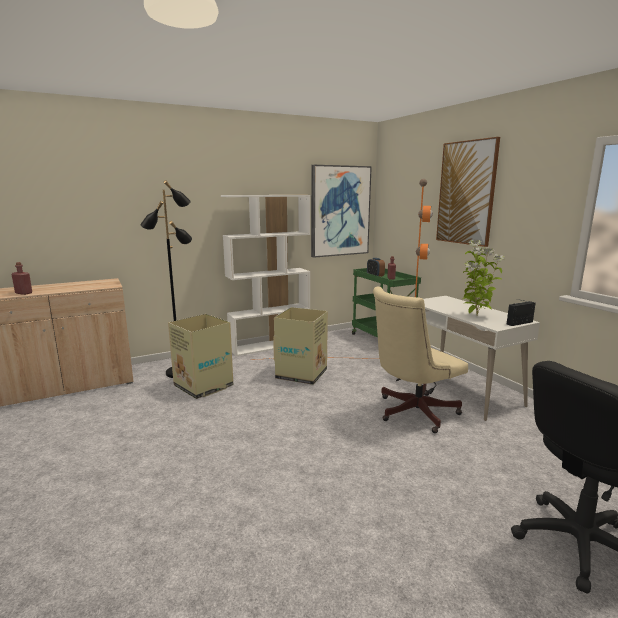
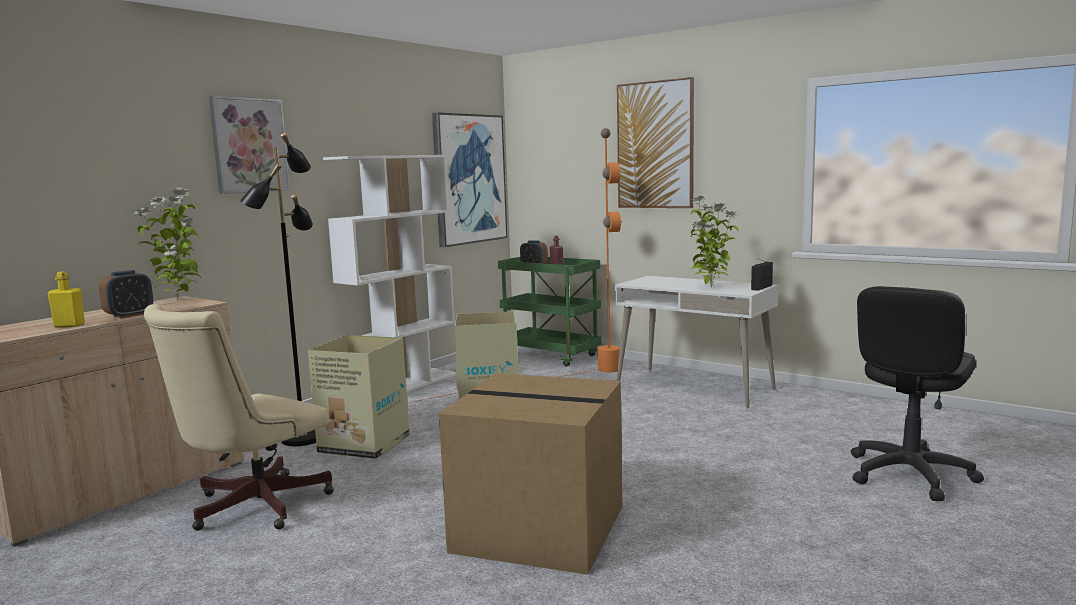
camera: 25 degrees left, 5 degrees down
(24, 293) = (69, 325): red bottle -> yellow bottle
(62, 290) = (129, 315): none -> alarm clock
(107, 281) = (178, 300): none -> potted plant
(167, 187) = (249, 145): none -> picture
(226, 491) = (542, 528): none -> cardboard box
(412, 412) = (666, 416): beige office chair -> beige office chair (251, 507)

